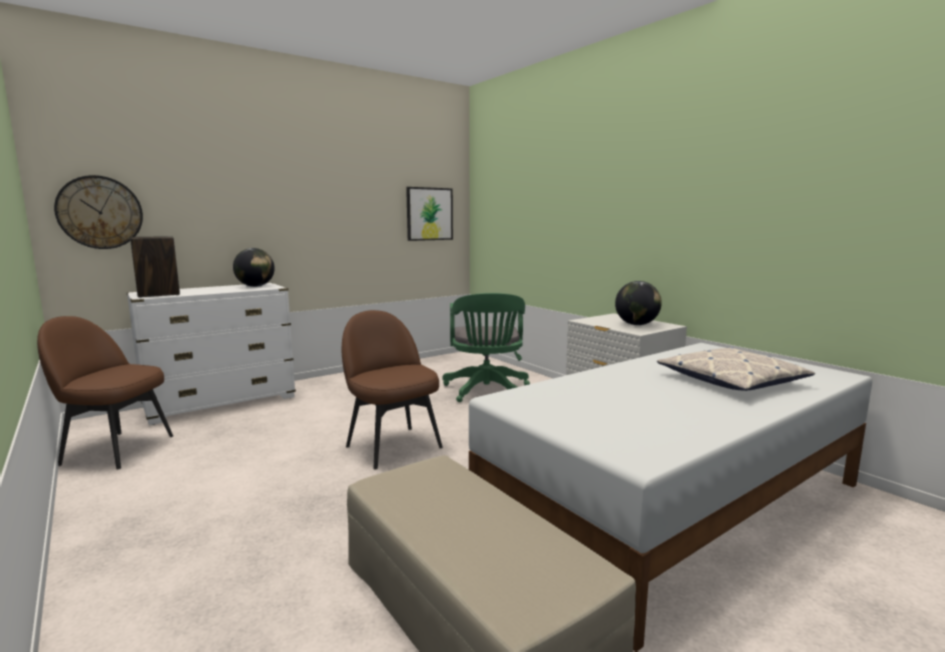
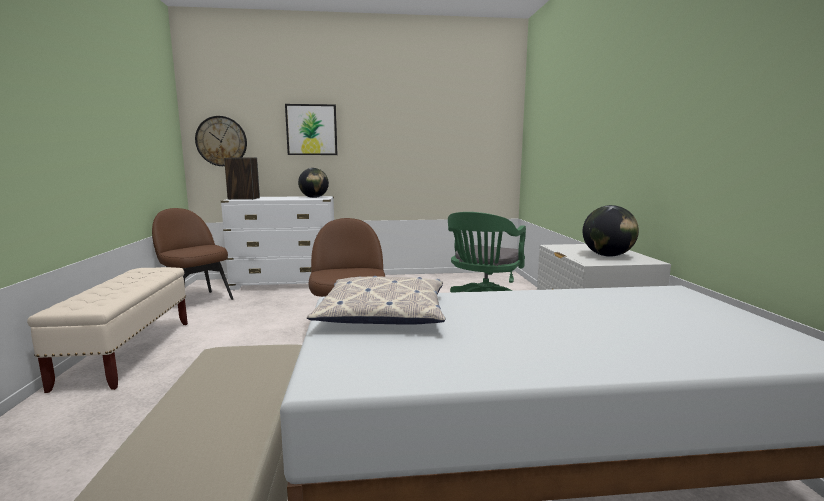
camera: 30 degrees right, 0 degrees up
(118, 535) = (128, 353): none -> beige bench
(429, 214) = (478, 142): picture -> picture (311, 130)
(731, 380) = (624, 330): pillow -> pillow (383, 313)

